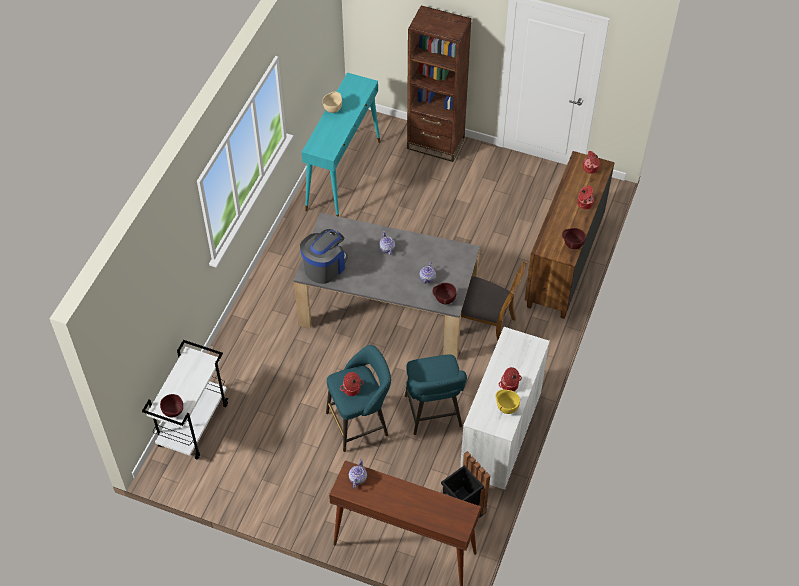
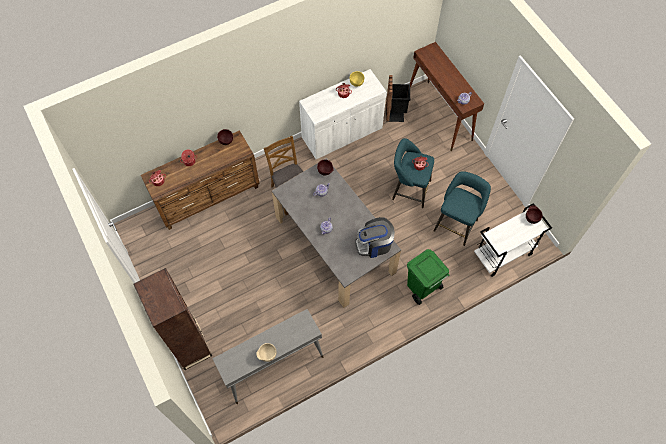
camera: 140 degrees left, 10 degrees up
(258, 330) = (422, 288): none -> green trash can
(343, 175) = (273, 367): turquoise console table -> grey console table
(434, 414) = (366, 166): turquoise stool -> turquoise stool (456, 223)

